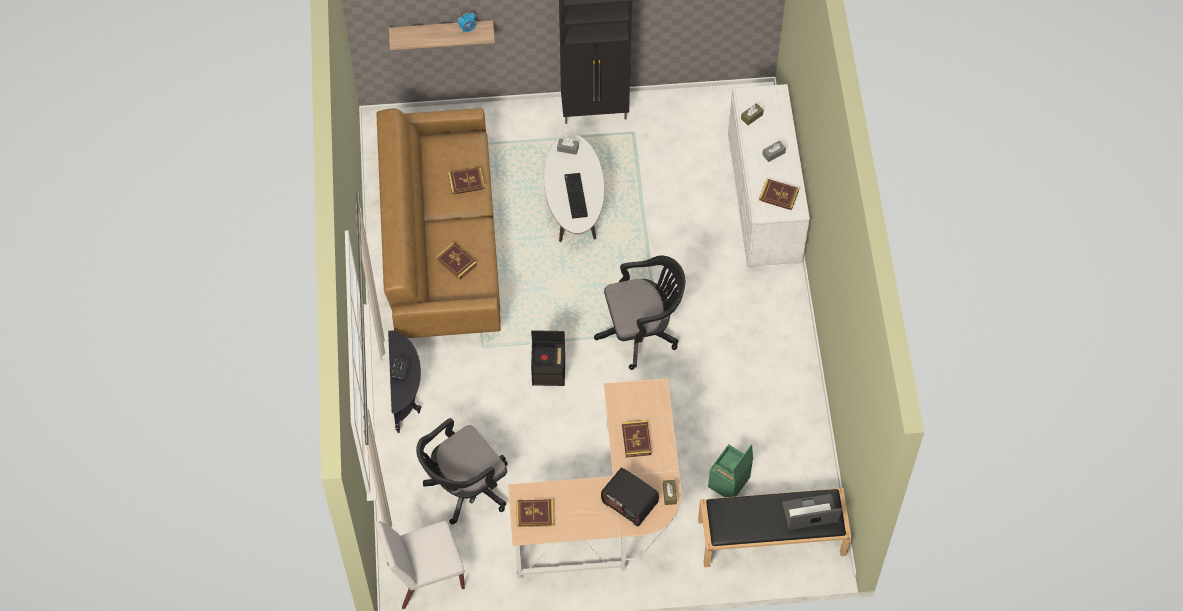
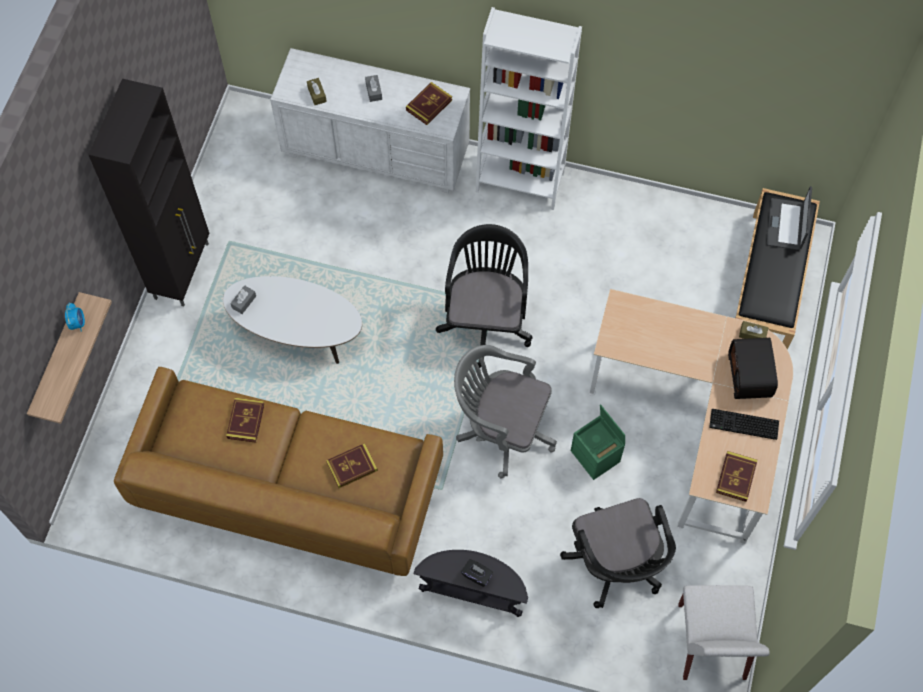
camera: 70 degrees left, 5 degrees up
(549, 372) = (501, 428): black storage box -> grey office chair
(575, 195) = (310, 315): keyboard -> keyboard (743, 425)
(630, 502) = (750, 375): radio -> radio turned 120 degrees clockwise
(636, 440) = (676, 344): book -> none
(729, 483) = (695, 300): green storage box -> green storage box (596, 456)
(784, 316) = (520, 181): none -> white bookcase

